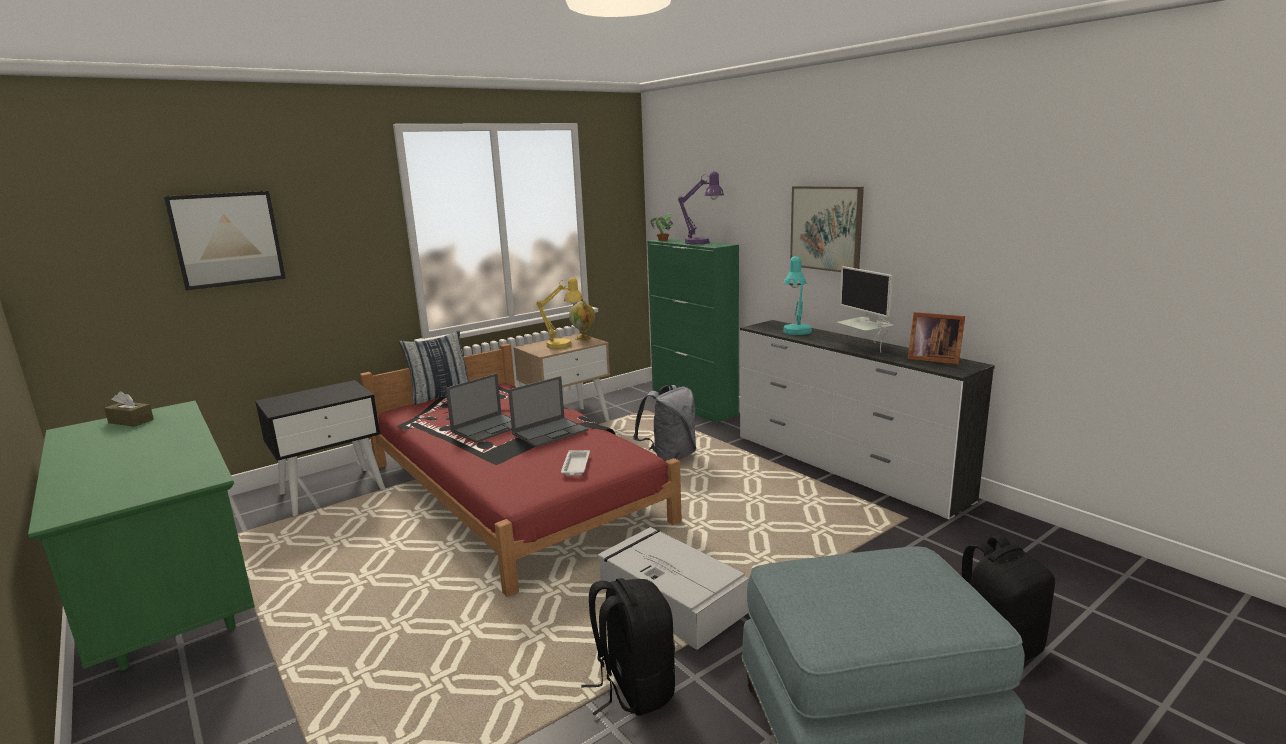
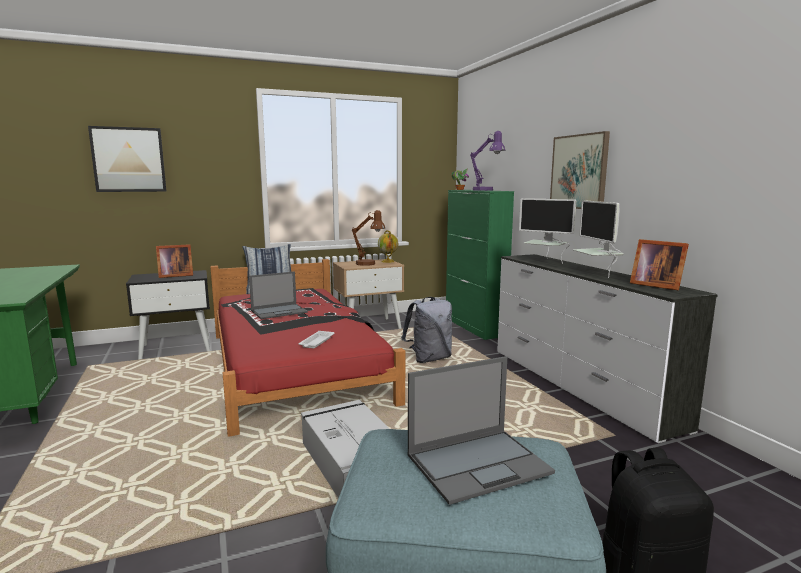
camera: 15 degrees right, 5 degrees down
(131, 421) = (27, 270): brown tissue box -> none
(322, 395) = (174, 276): none -> picture frame
(551, 432) = (320, 319): laptop -> laptop (479, 463)
(564, 345) = (369, 264): yellow table lamp -> brown table lamp
(633, 688) = (266, 529): black backpack -> none
(796, 333) = (545, 262): turquoise table lamp -> monitor

